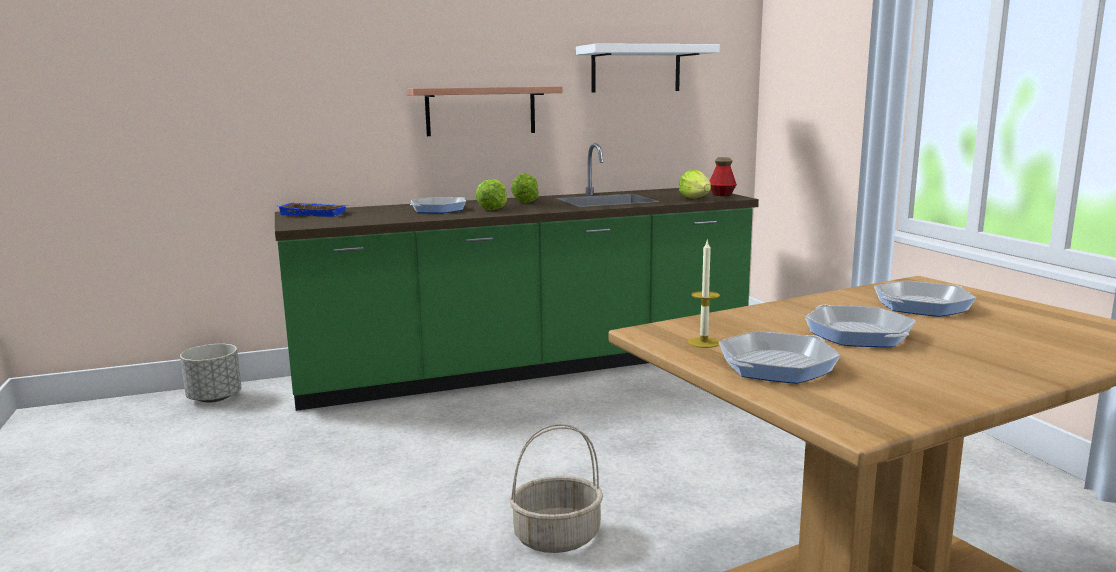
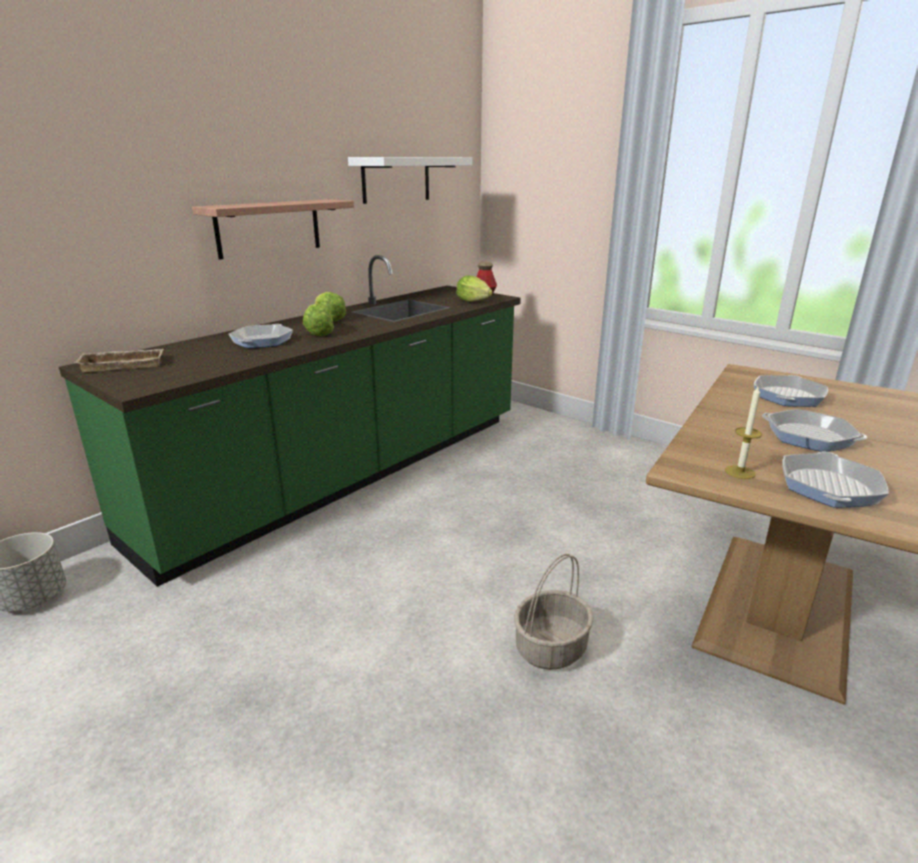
camera: 30 degrees left, 10 degrees up
(315, 214) = (124, 364): blue tray -> beige tray

